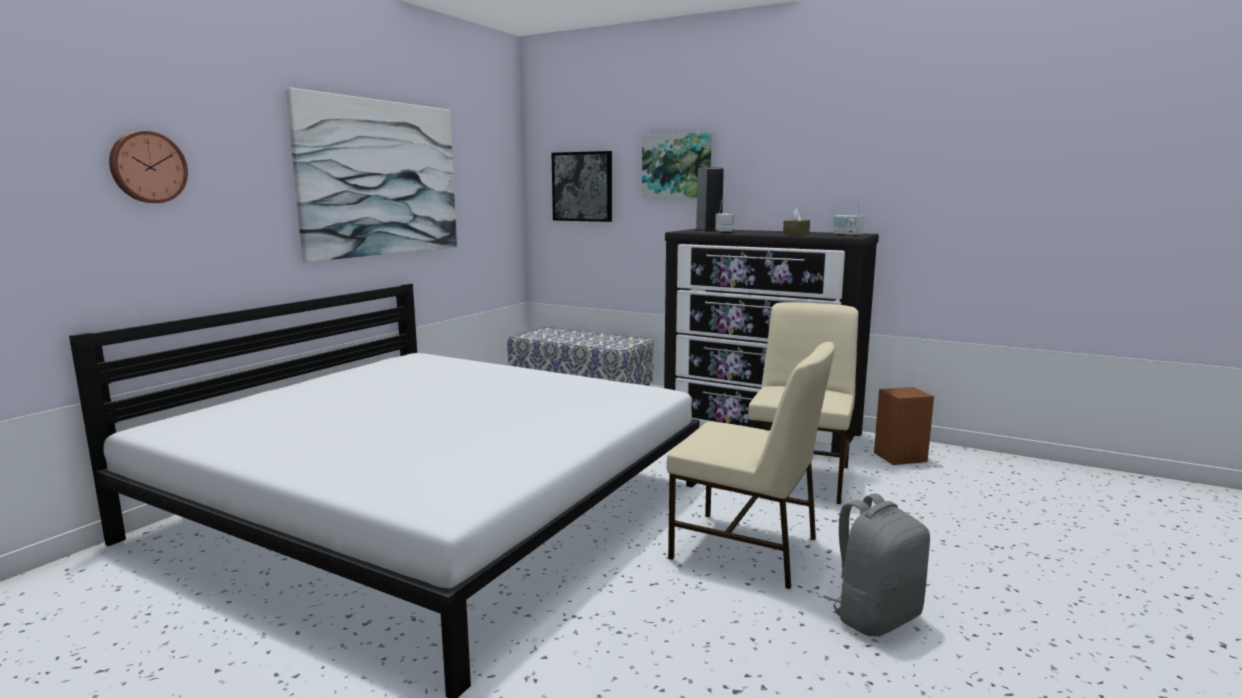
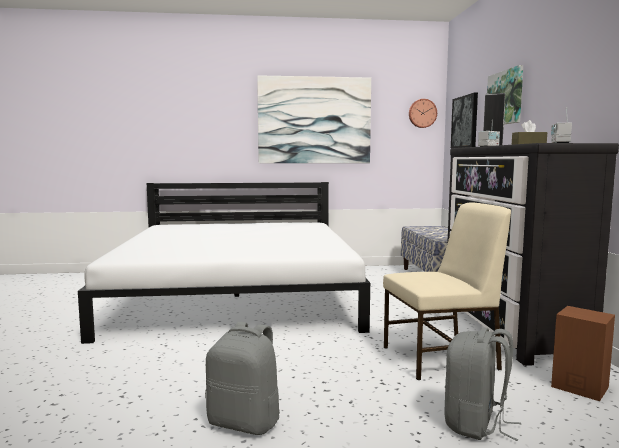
camera: 55 degrees right, 5 degrees down
(147, 167) = (186, 116): wall clock -> wall clock (422, 113)
(746, 549) = (291, 365): beige chair -> none
(940, 514) = (476, 424): none -> grey backpack

